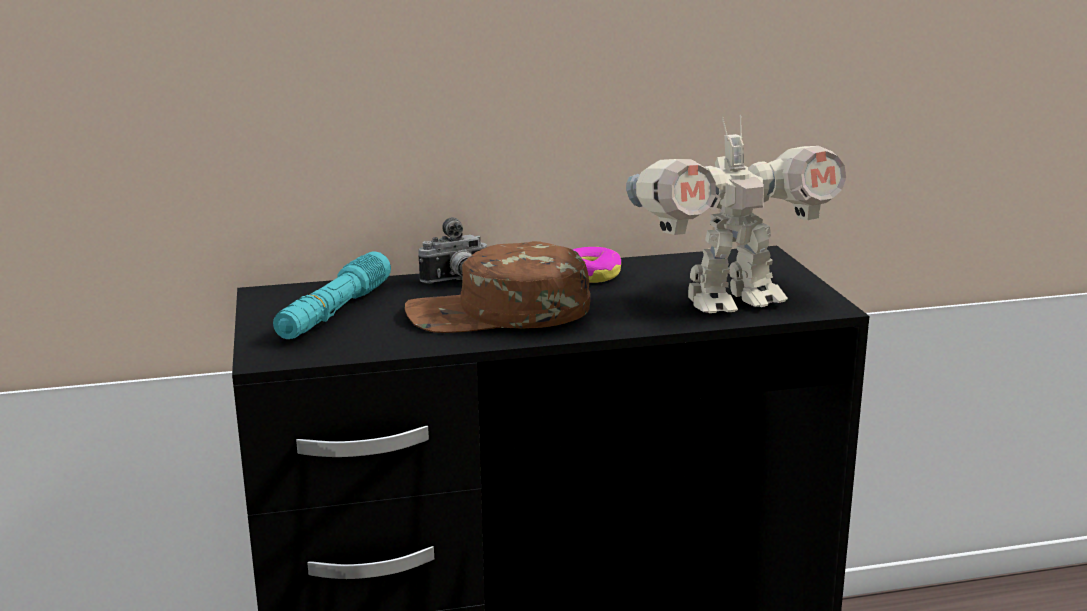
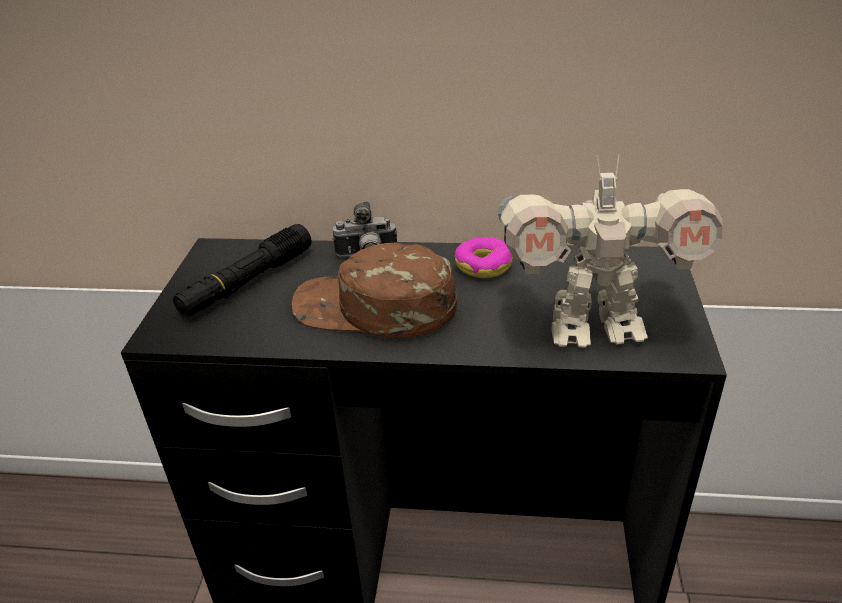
camera: 20 degrees right, 15 degrees up
(335, 311) = (247, 282): turquoise flashlight -> black flashlight

